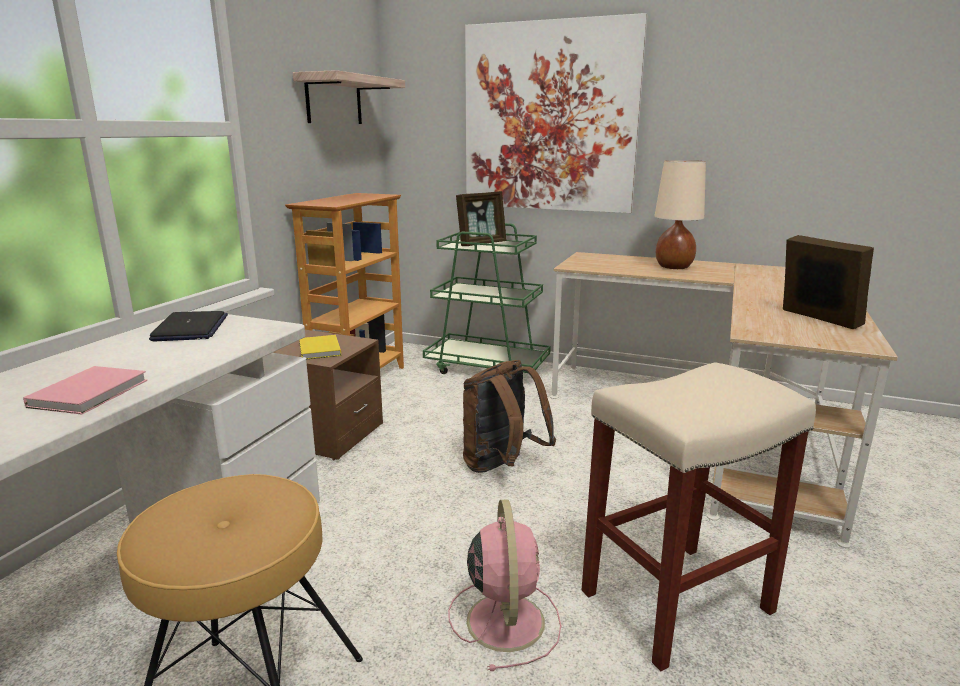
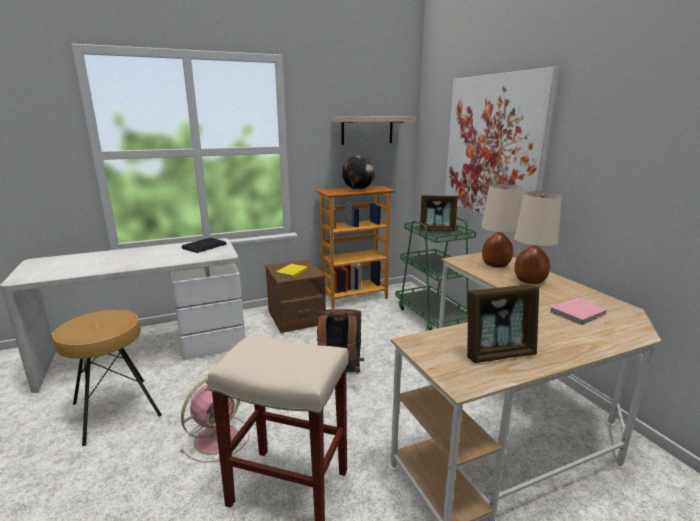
camera: 45 degrees right, 0 degrees up
(92, 392) = (125, 263): pink book -> pink book (579, 313)
(348, 198) = (358, 189): none -> globe
(613, 262) = (495, 264): none -> beige table lamp
(817, 319) = (499, 354): picture frame -> picture frame turned 60 degrees clockwise

